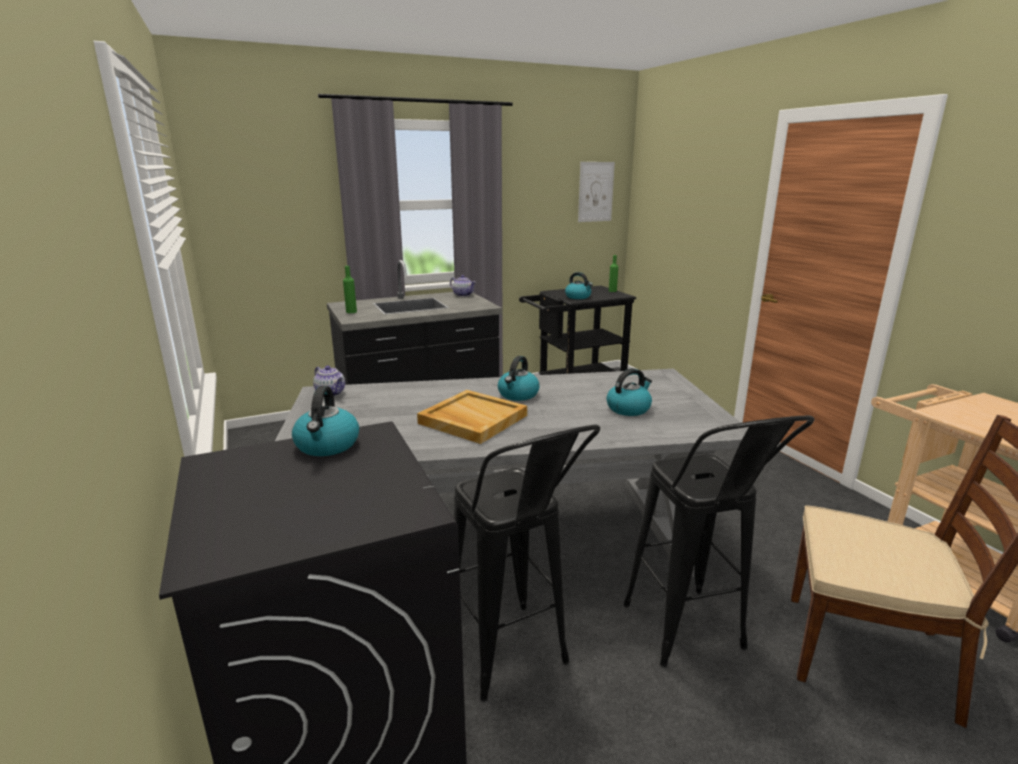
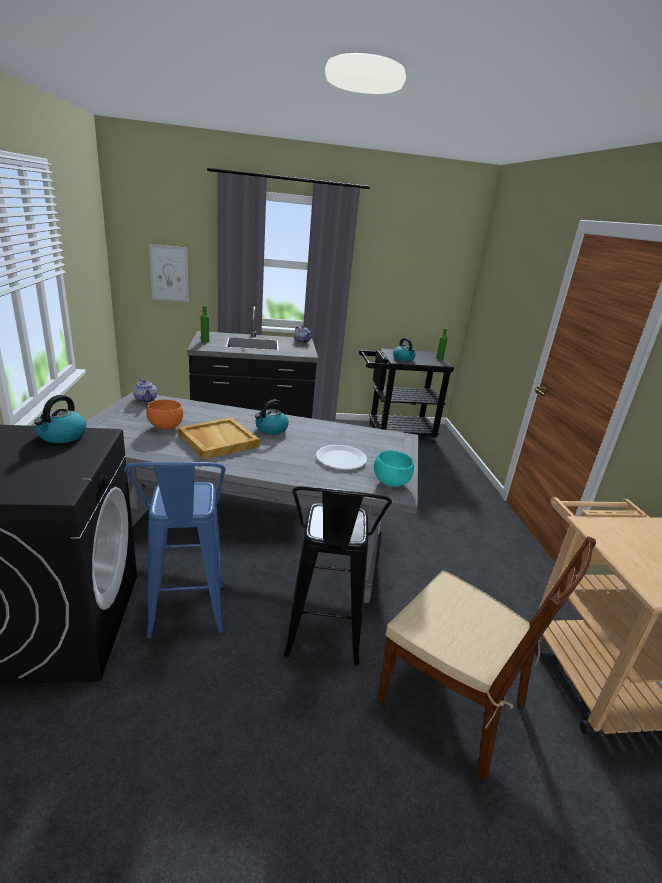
camera: 15 degrees right, 5 degrees up
(392, 418) = (166, 427): none -> orange bowl
(514, 663) = (186, 621): black stool -> blue stool
(595, 192) = (442, 270): picture -> picture (169, 273)
(628, 408) = (341, 458): kettle -> white plate
(707, 421) = (390, 483): none -> turquoise bowl

